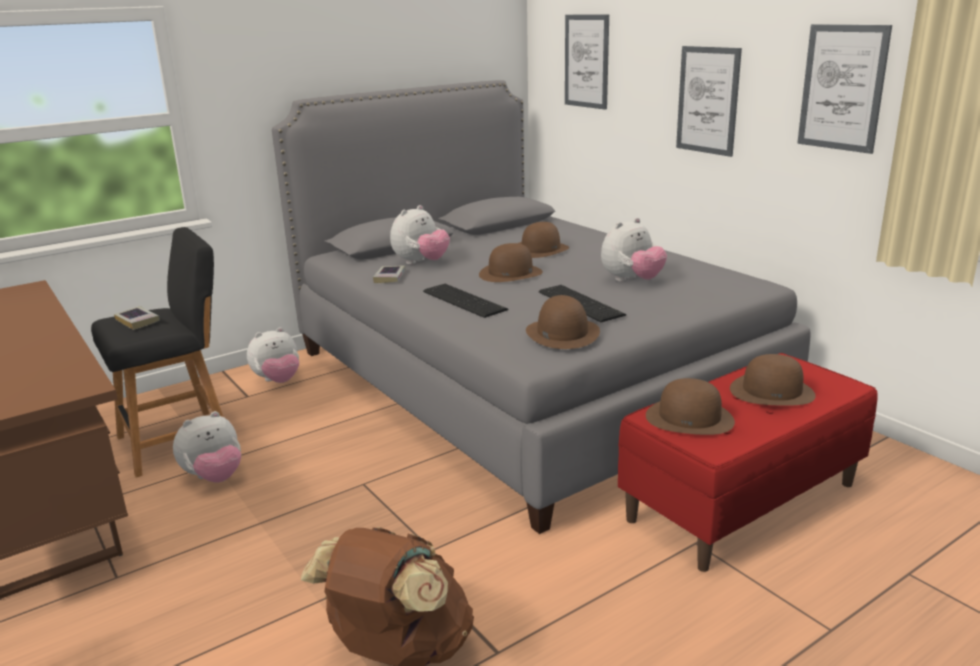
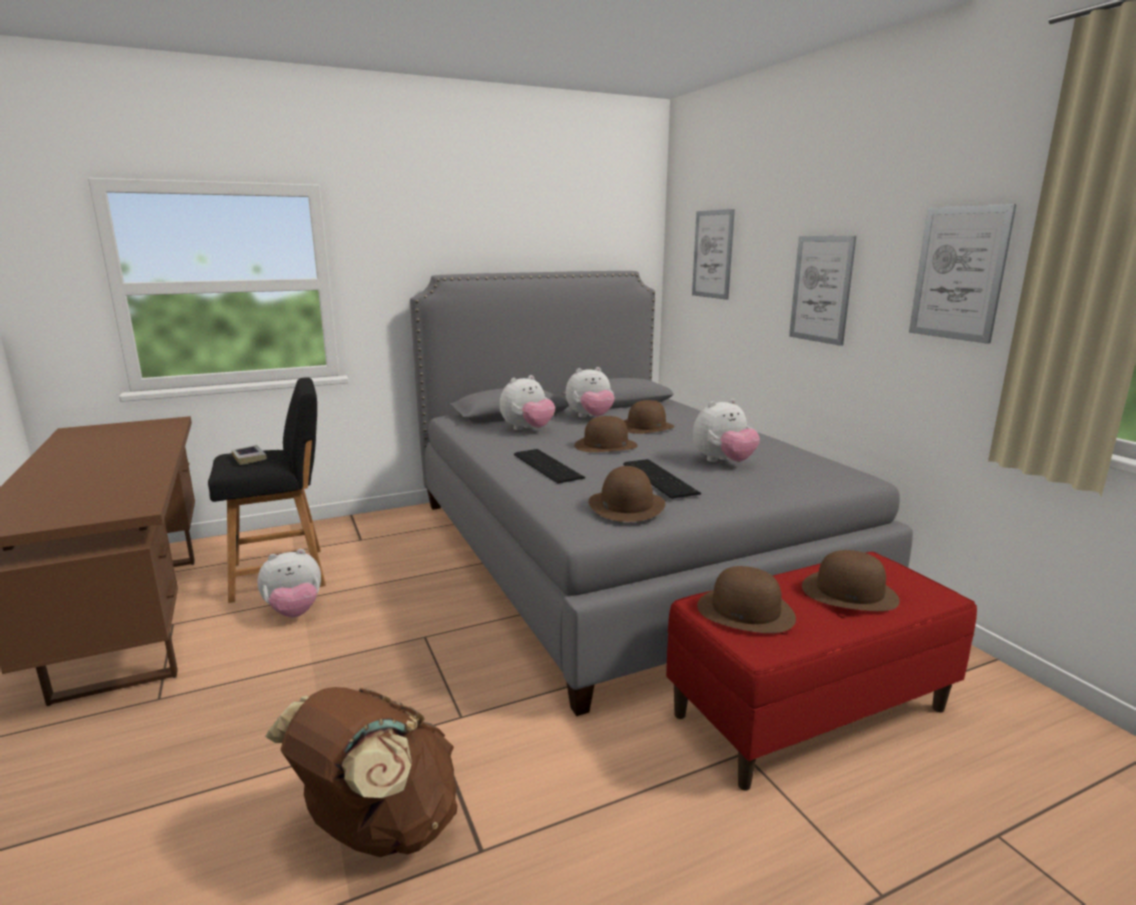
camera: 10 degrees right, 5 degrees down
(278, 381) = (393, 528): plush toy -> plush toy (590, 417)
(390, 277) = (491, 440): book -> none

